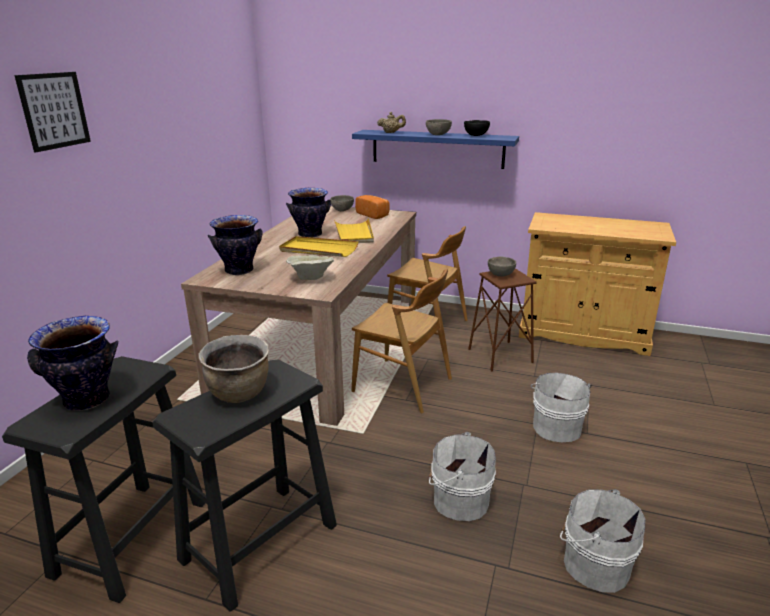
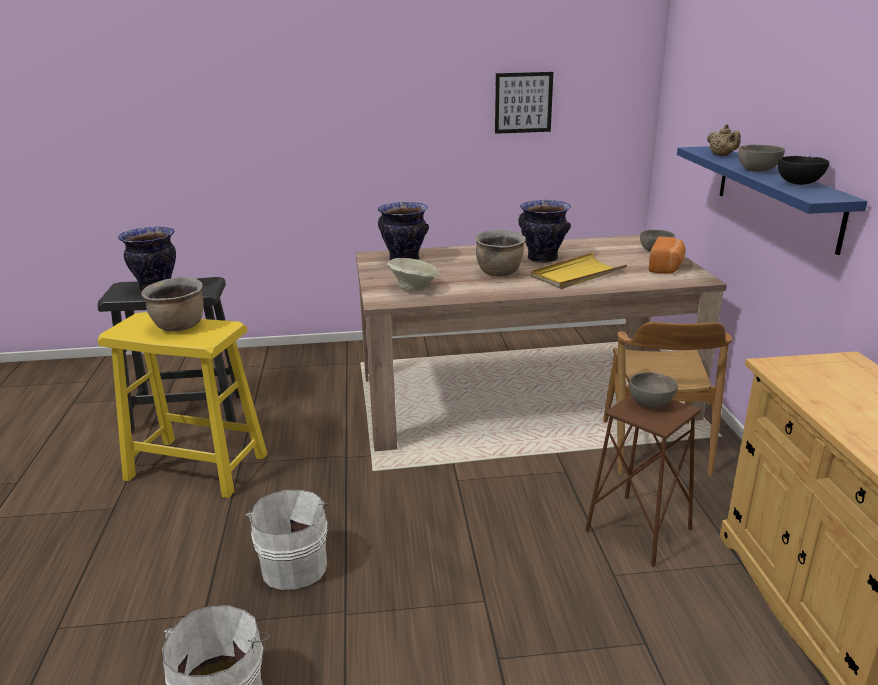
camera: 65 degrees right, 0 degrees up
(54, 110) = (327, 77): picture -> picture (523, 102)
(258, 543) = (196, 466): black stool -> yellow stool
(318, 250) = (499, 273): yellow tray -> brown cooking pot
(402, 385) = (485, 469): brown chair -> none
(556, 426) = (492, 621): white bucket -> none

